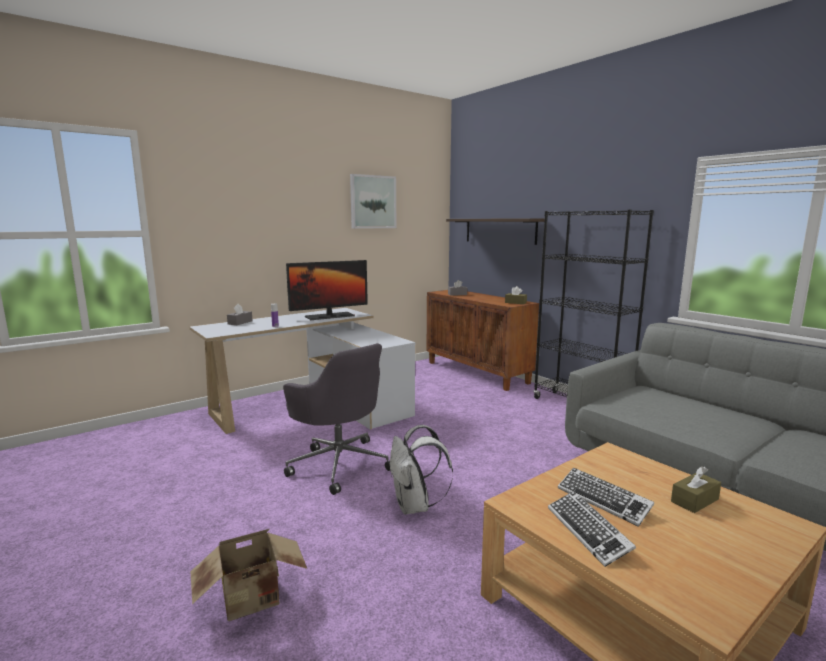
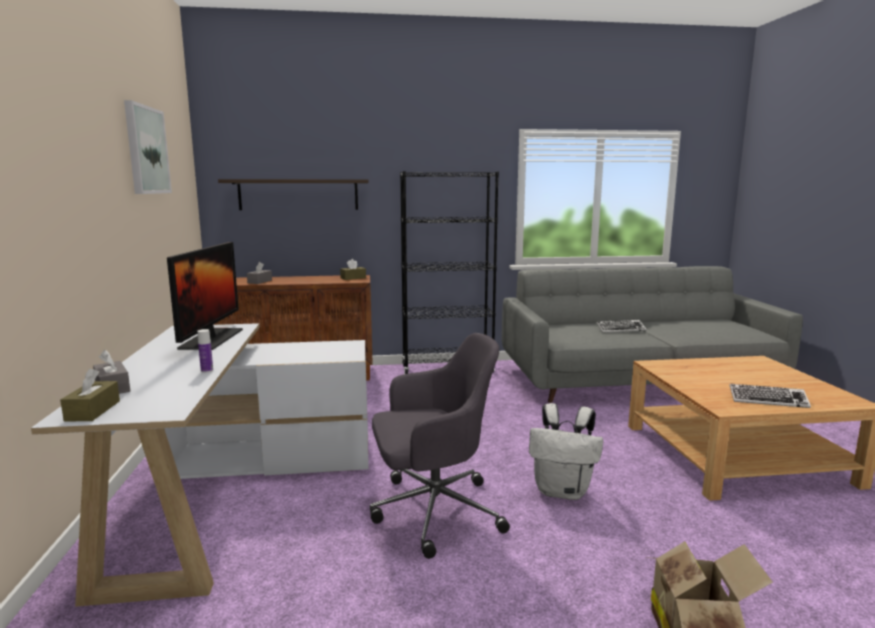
camera: 60 degrees left, 0 degrees up
(603, 500) = (725, 385): keyboard -> keyboard (620, 329)
(694, 500) = (729, 367): brown tissue box -> brown tissue box (93, 411)

